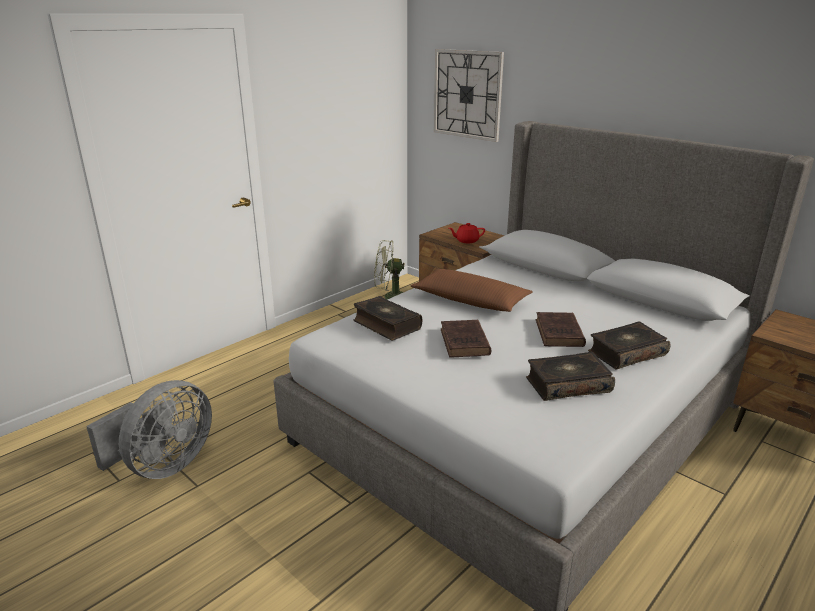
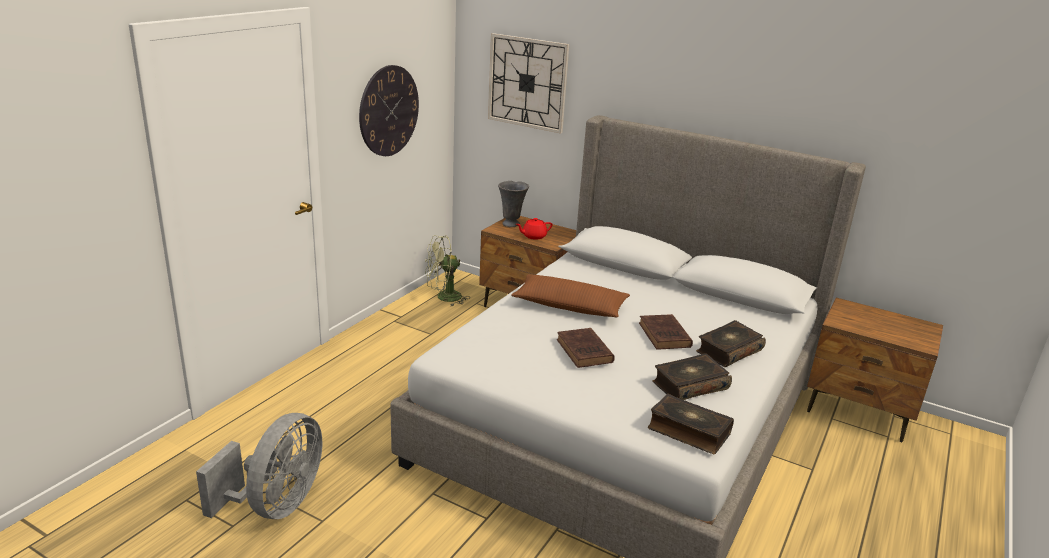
camera: 15 degrees left, 0 degrees up
(334, 120) = (389, 111): none -> wall clock
(386, 325) = (502, 339): book -> book (688, 431)
(450, 230) = (511, 224): none -> grey vase

